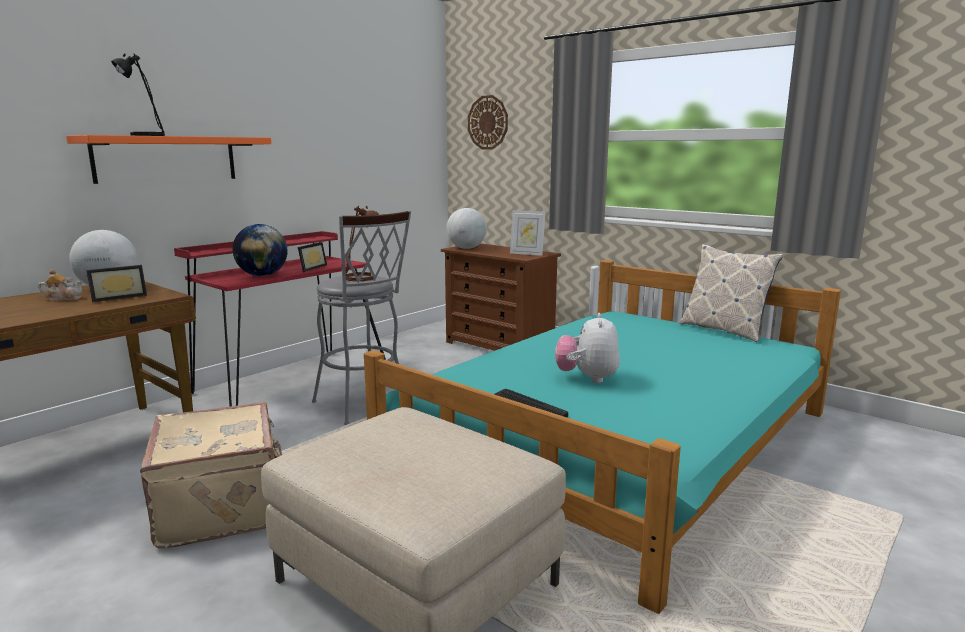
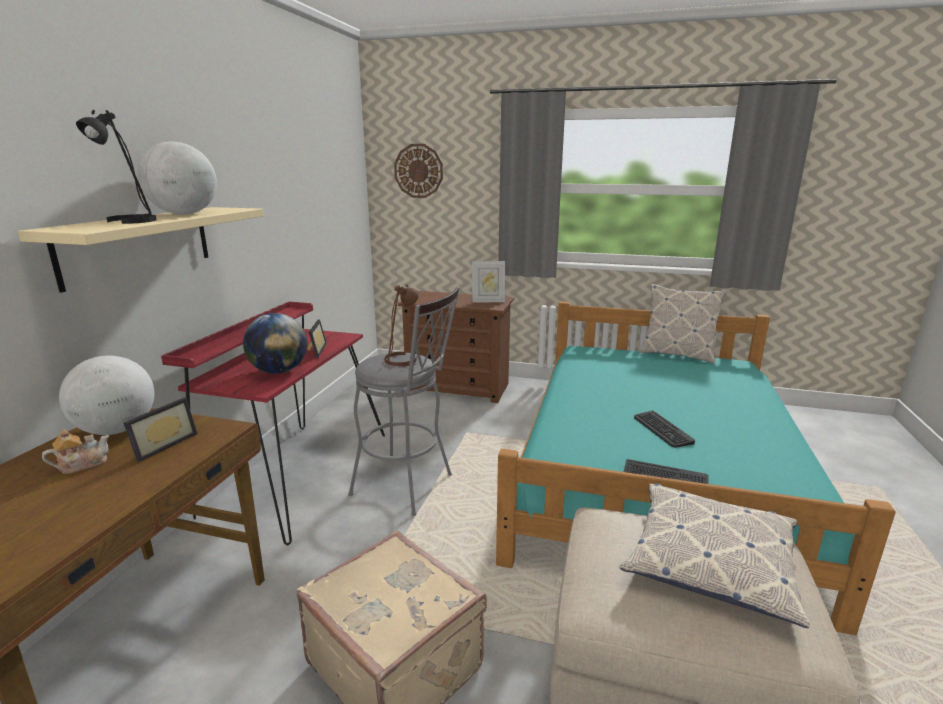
camera: 25 degrees left, 5 degrees up
(166, 159) = (138, 244): orange shelf -> beige shelf
(443, 452) = (710, 560): none -> pillow
(466, 248) = (422, 300): globe -> globe (184, 214)
(587, 378) = (662, 429): plush toy -> keyboard

